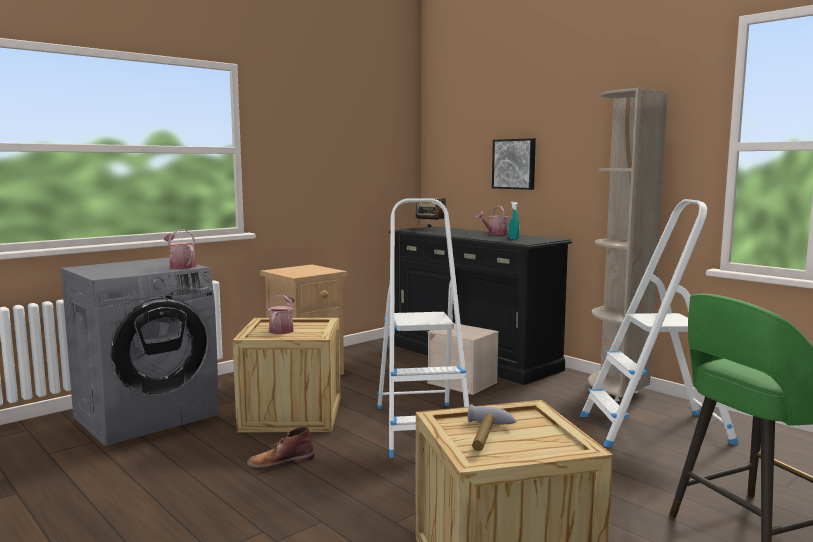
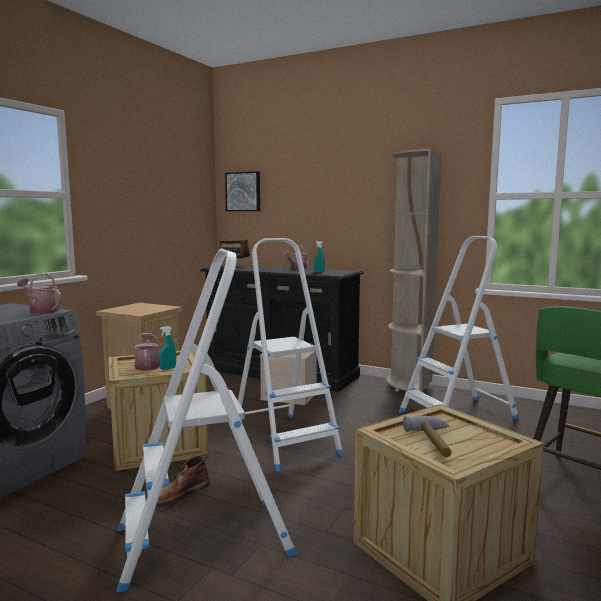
camera: 20 degrees left, 0 degrees up
(270, 507) = (201, 541): none -> white step ladder
(298, 334) = (168, 368): none -> turquoise spray bottle
(514, 164) = (308, 210): picture -> picture (243, 191)

